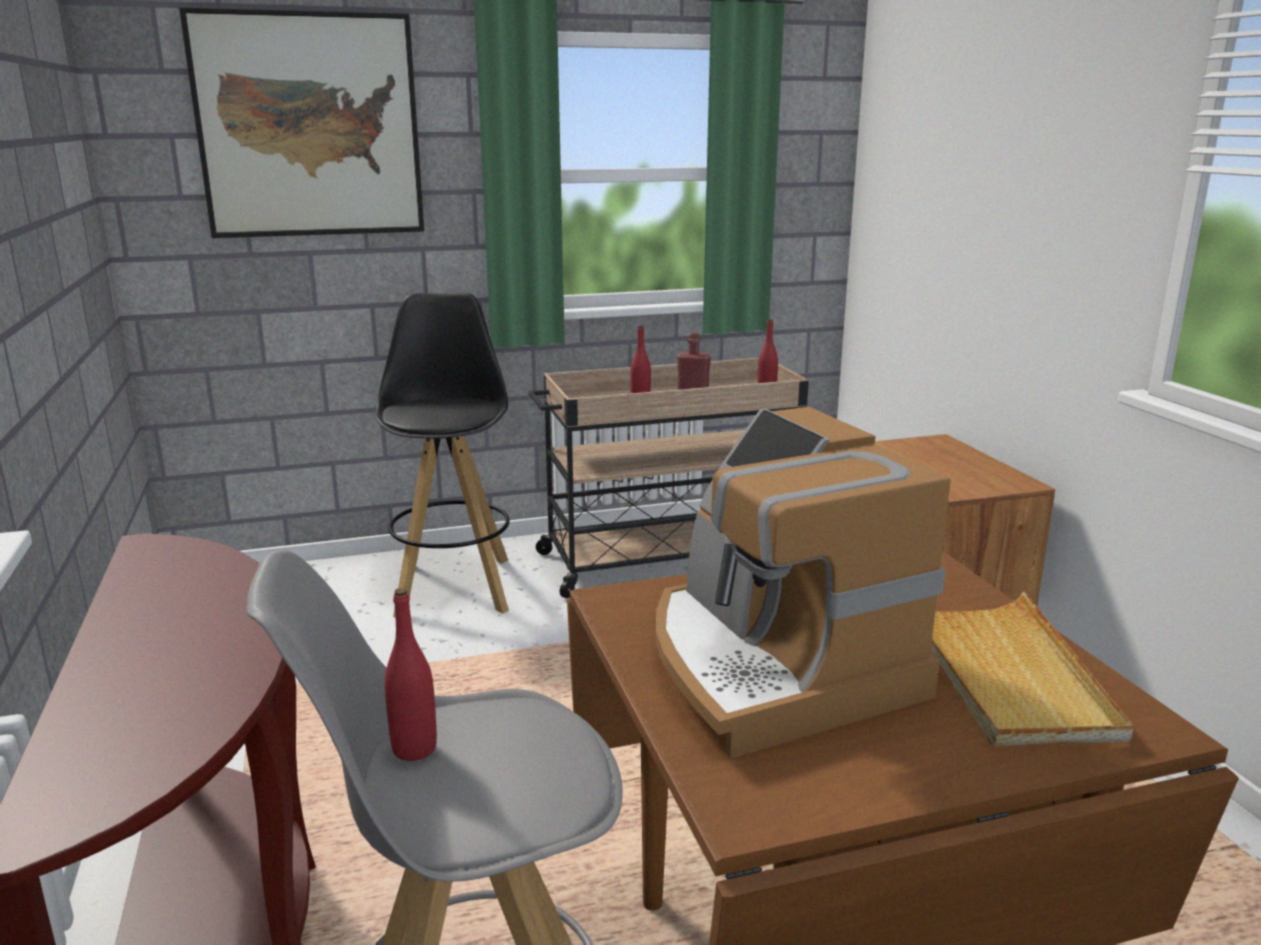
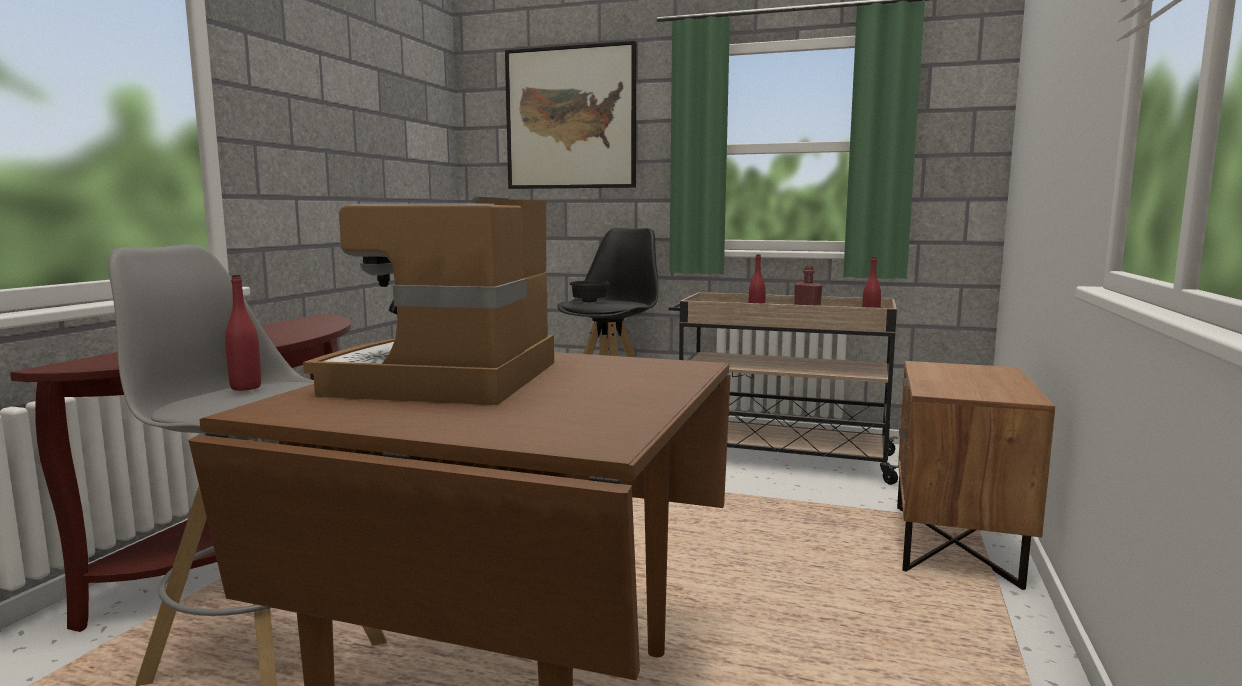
camera: 35 degrees right, 10 degrees down
(425, 412) = (590, 302): none -> black bowl
(1004, 673) = (579, 407): beige tray -> none

